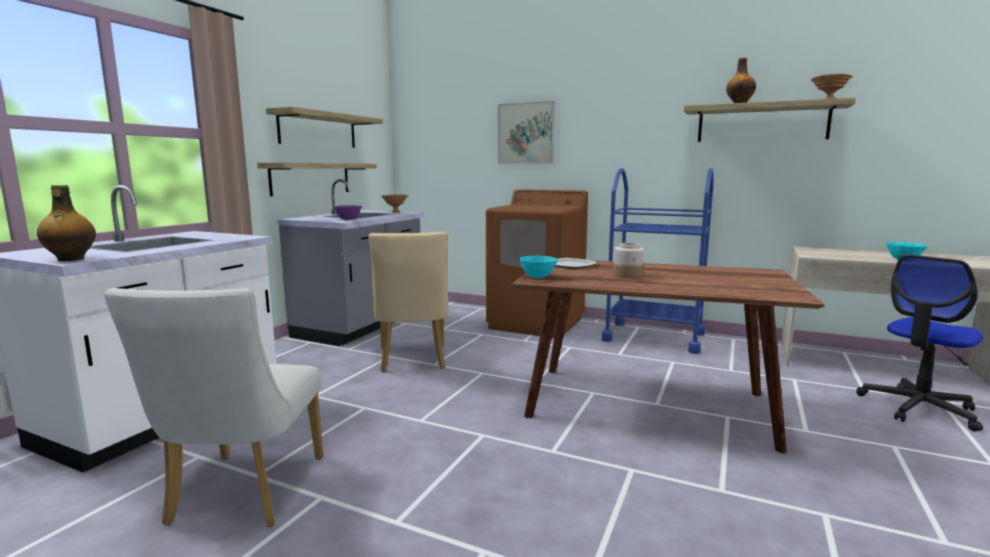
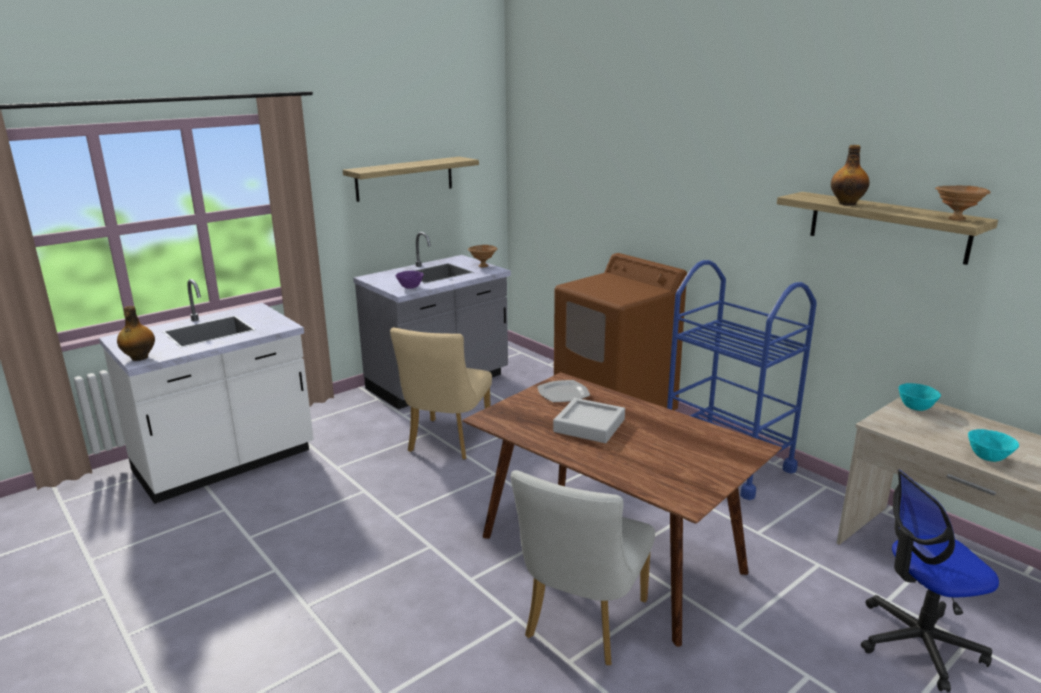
camera: 25 degrees right, 10 degrees up
(242, 496) = (230, 553): white chair -> white chair (581, 624)
(311, 178) = (395, 230): shelf -> none
(526, 133) = (631, 187): picture -> none
(538, 277) = (499, 412): turquoise bowl -> turquoise bowl (915, 408)
(628, 275) = (589, 425): jar -> grey tray

